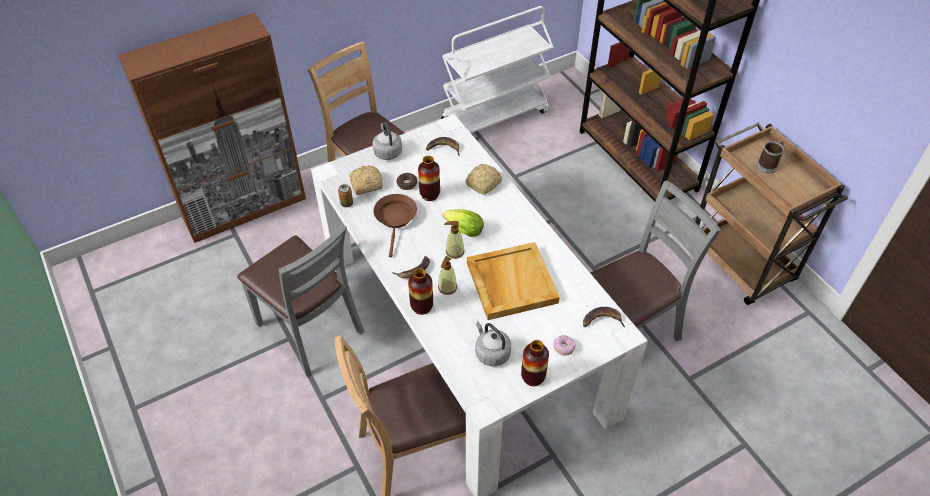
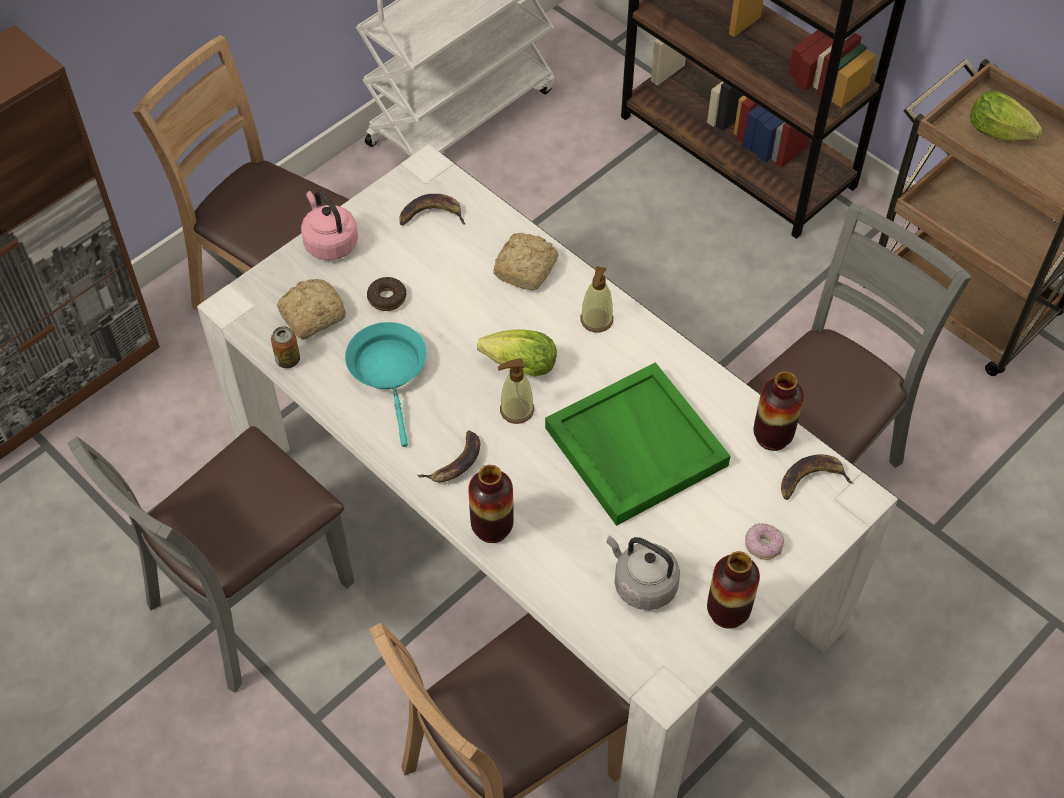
camera: 15 degrees left, 5 degrees up
(310, 330) = (250, 597): grey chair -> grey chair turned 105 degrees clockwise
(387, 151) = (329, 242): grey kettle -> pink kettle
(395, 219) = (389, 371): brown frying pan -> turquoise frying pan
(430, 194) = (436, 311): vase -> vase (772, 436)
(447, 287) = (525, 481): soap dispenser -> soap dispenser (596, 320)
(510, 282) = (634, 446): beige tray -> green tray
(768, 164) = (1002, 134): mug -> lettuce

